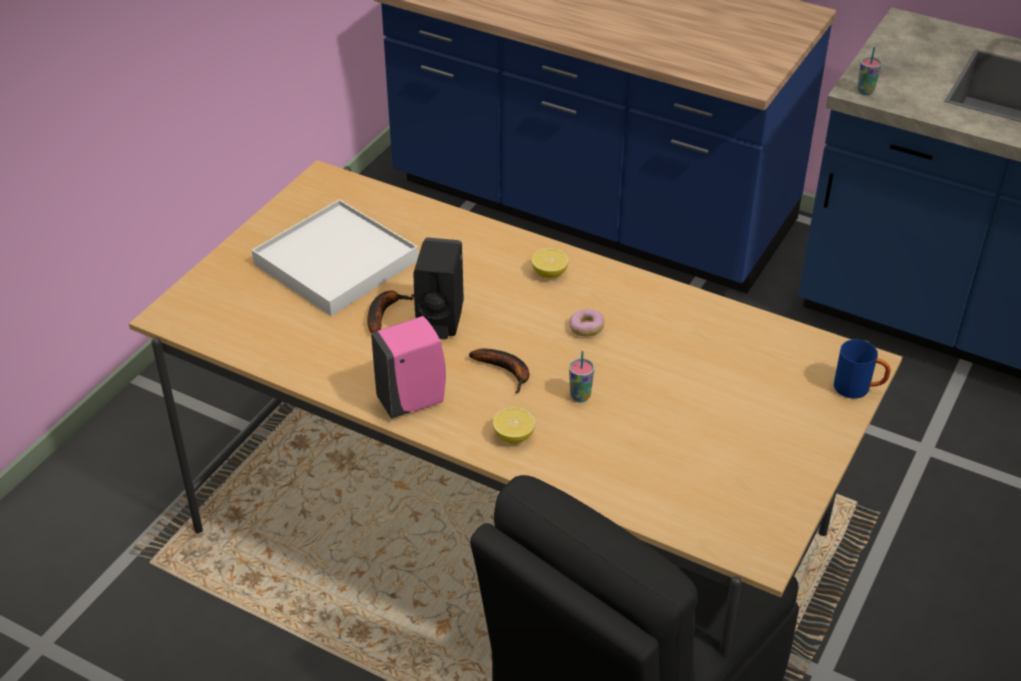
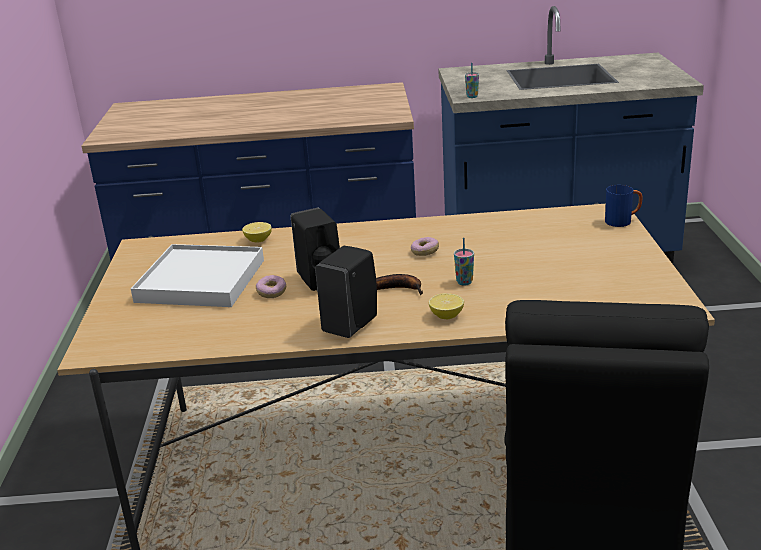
camera: 30 degrees left, 15 degrees down
(384, 314) = (271, 293): banana -> donut
(413, 401) = (351, 325): pink soap dispenser -> black soap dispenser
(549, 273) = (365, 237): lemon -> lemon (258, 240)

